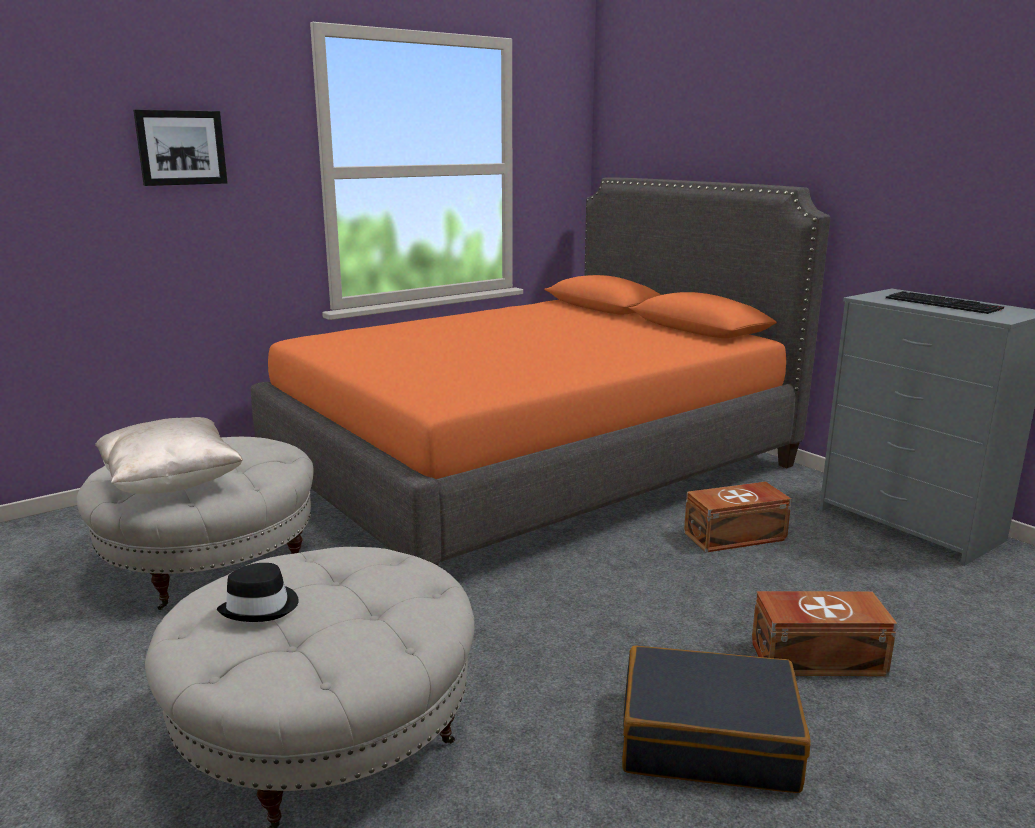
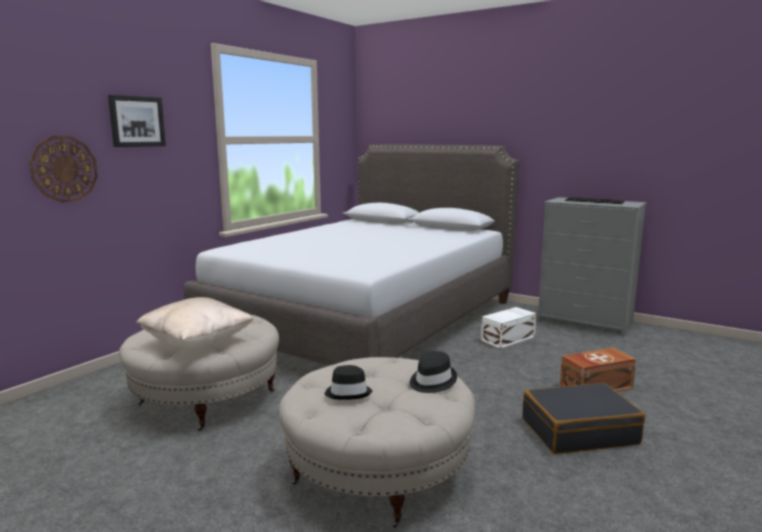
camera: 20 degrees left, 5 degrees down
(67, 217) = (64, 169): none -> wall clock
(402, 611) = (431, 381): none -> black hat
(532, 468) = (366, 320): orange bed -> grey bed
(736, 536) = (509, 339): brown storage box -> white storage box

